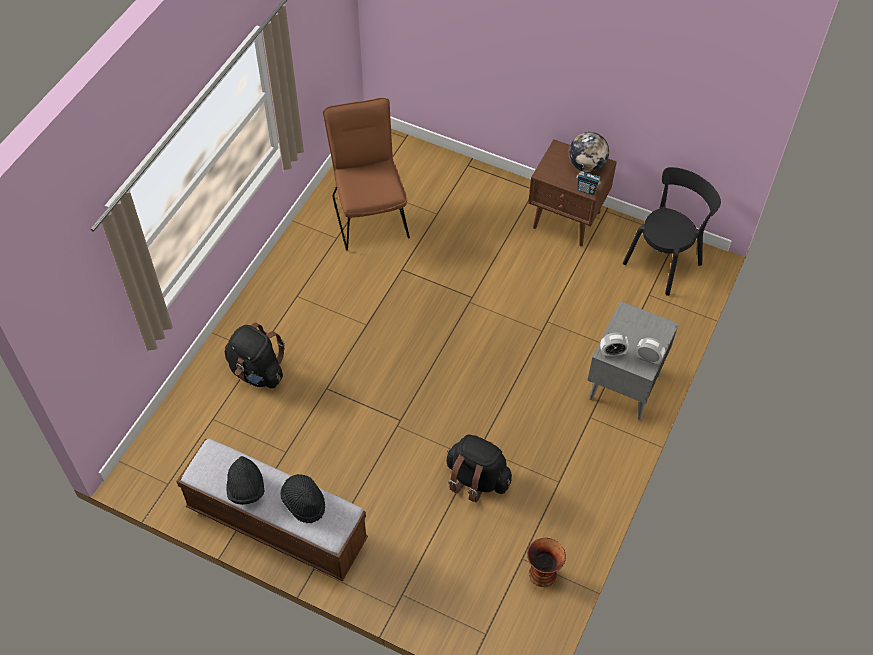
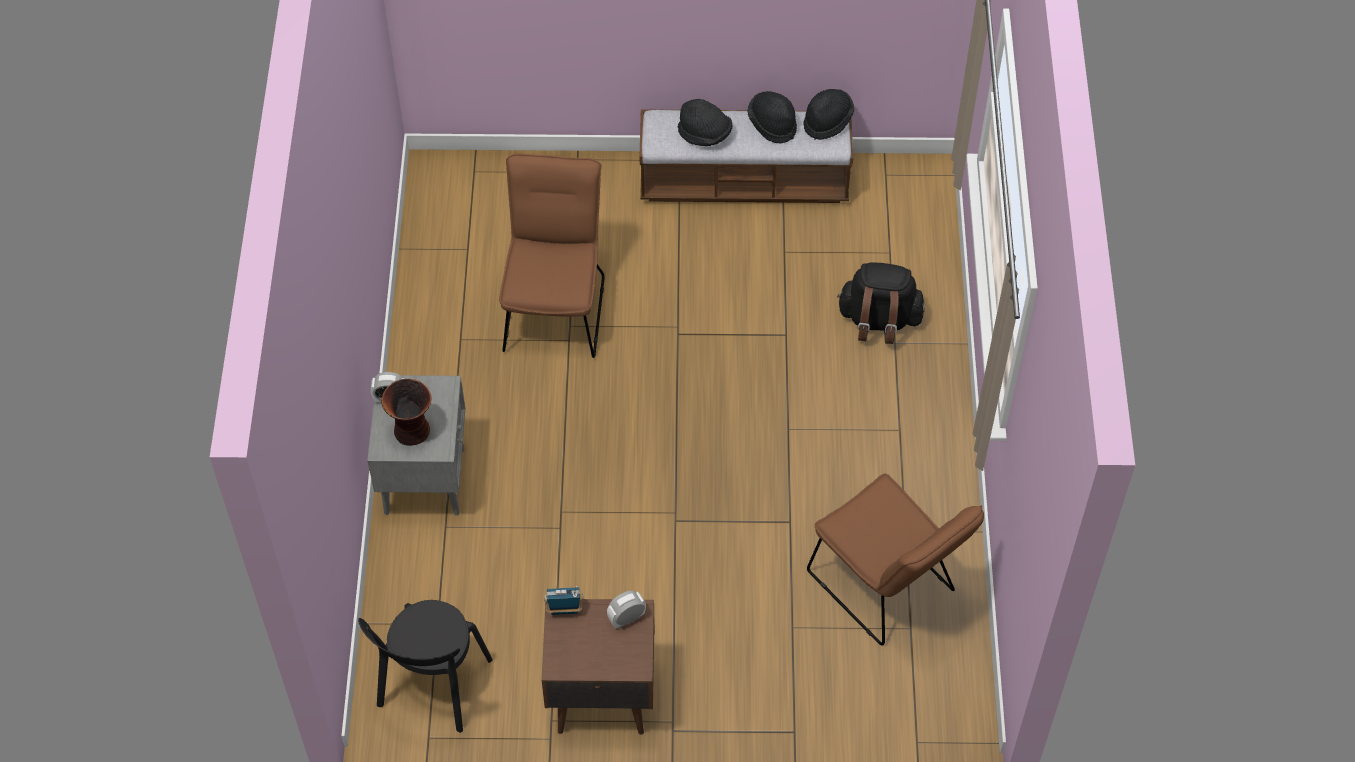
camera: 155 degrees right, 0 degrees up
(203, 472) = (827, 121): none -> black hat
(476, 479) = (555, 306): black backpack -> brown chair
(542, 572) = (440, 244): vase -> vase (412, 432)
(586, 165) = (582, 653): globe -> none
(612, 353) = (437, 389): alarm clock -> alarm clock (626, 619)

